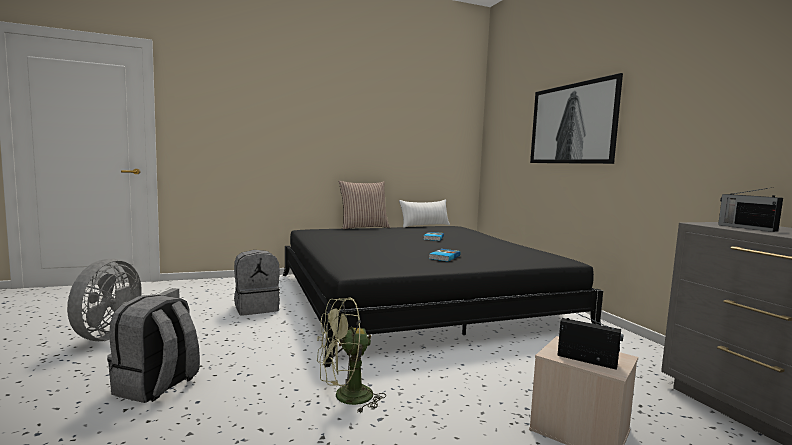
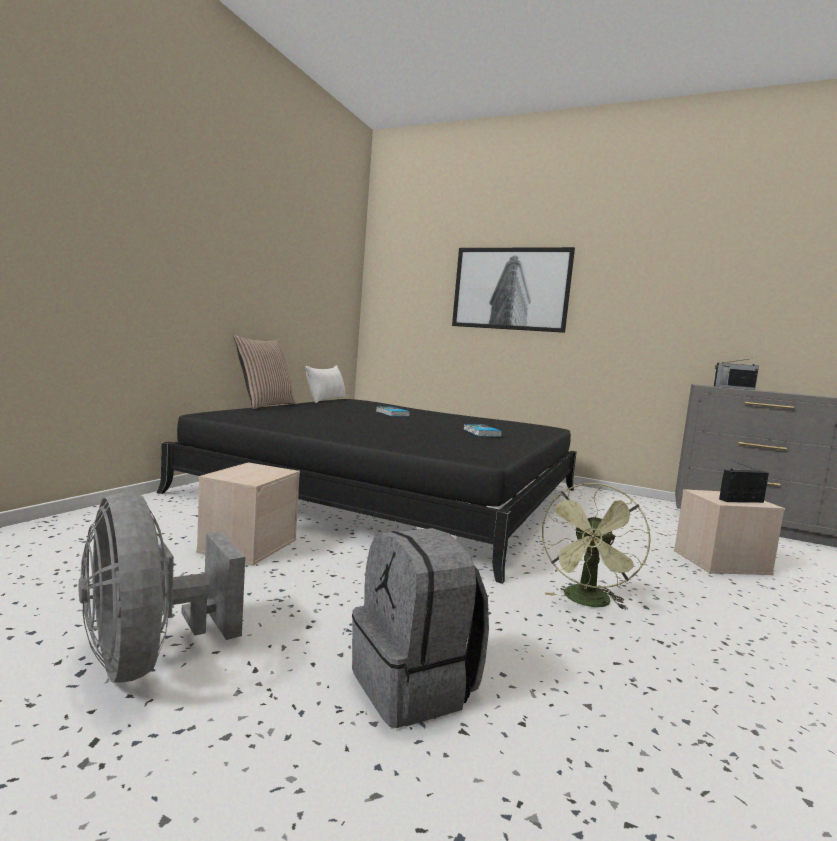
camera: 45 degrees left, 0 degrees up
(256, 308) = (248, 545): grey backpack -> beige storage box

